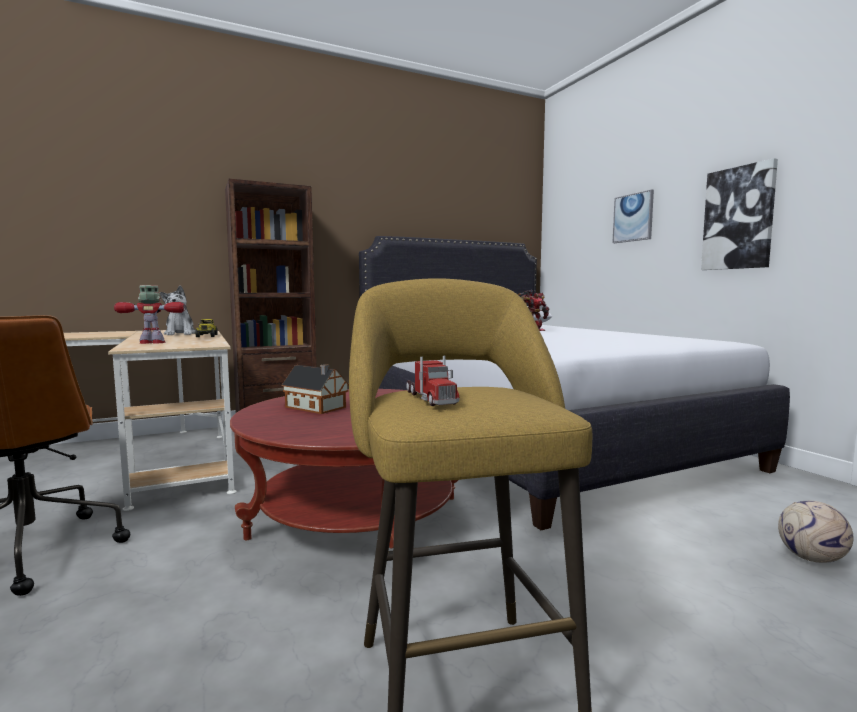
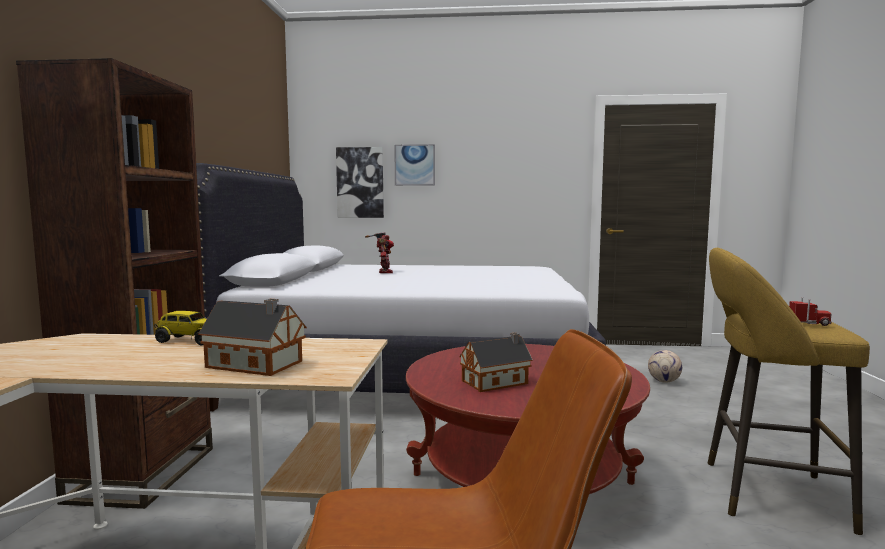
camera: 60 degrees left, 0 degrees up
(153, 343) = (257, 365): toy robot -> toy house
(180, 334) = (94, 350): plush toy -> none
(738, 218) = (509, 178): picture -> picture (360, 182)

